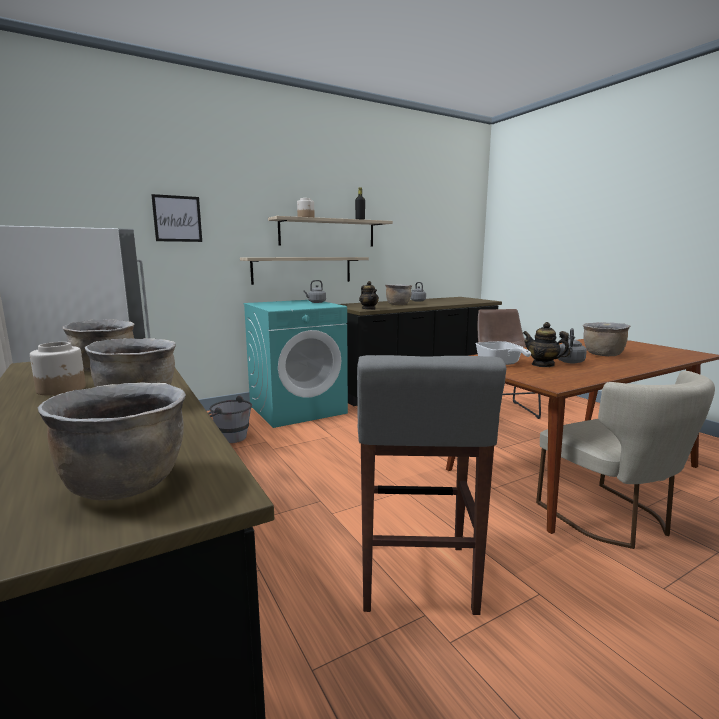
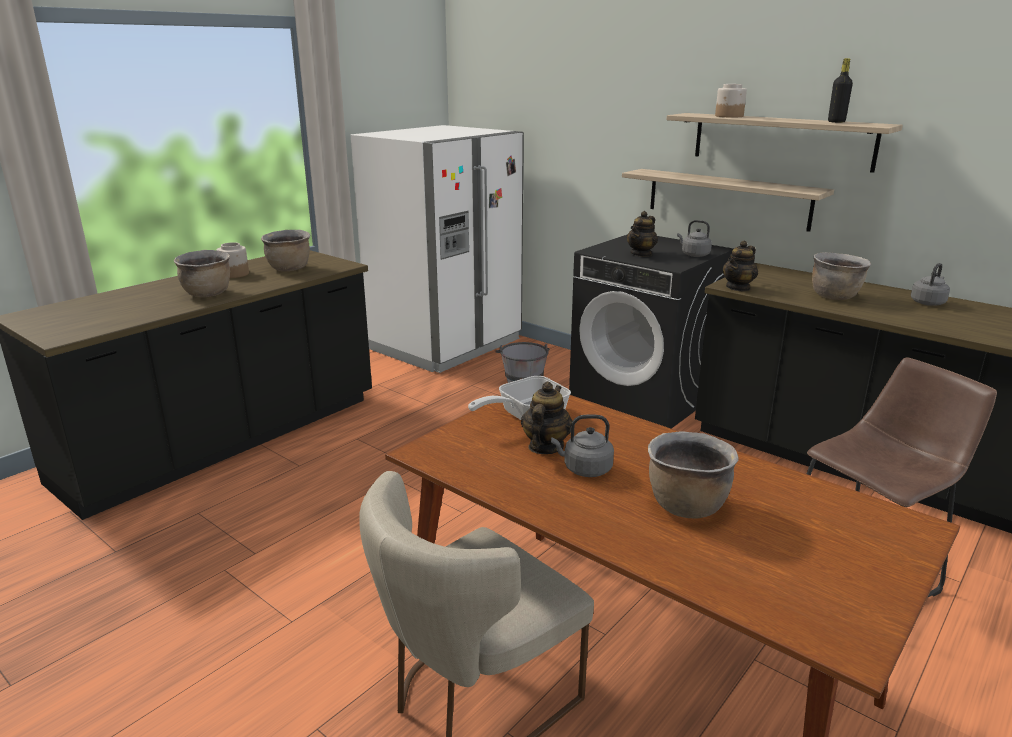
camera: 70 degrees right, 10 degrees up
(126, 484) = (77, 322): brown cooking pot -> none
(177, 218) = (579, 113): picture -> none
(298, 409) = (643, 398): turquoise washing machine -> black washing machine
(299, 306) = (641, 254): none -> teapot
(416, 578) = (302, 542): grey stool -> none

